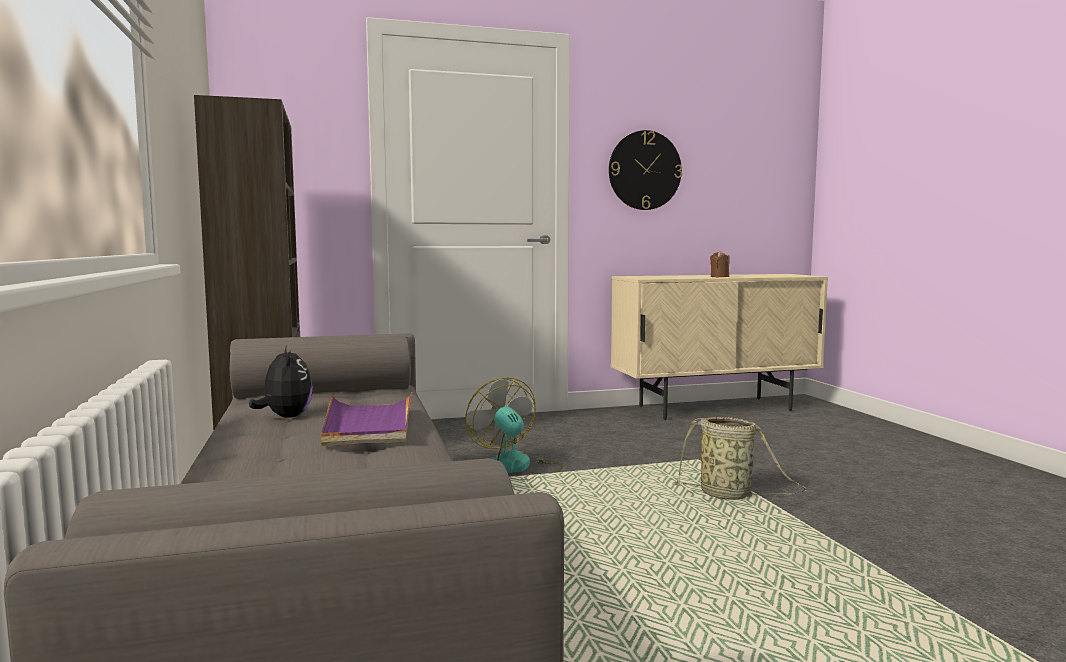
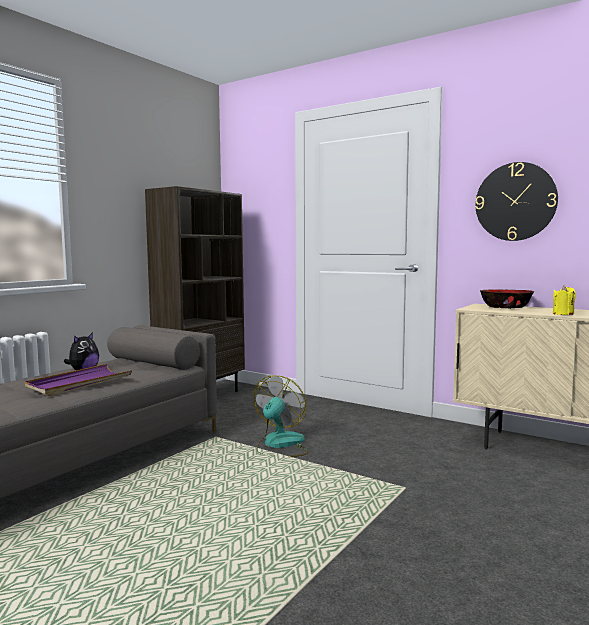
camera: 50 degrees right, 0 degrees up
(653, 276) = (505, 307): none -> bowl
(719, 277) = (563, 314): brown candle -> yellow candle
(729, 495) = (342, 521): basket -> none

